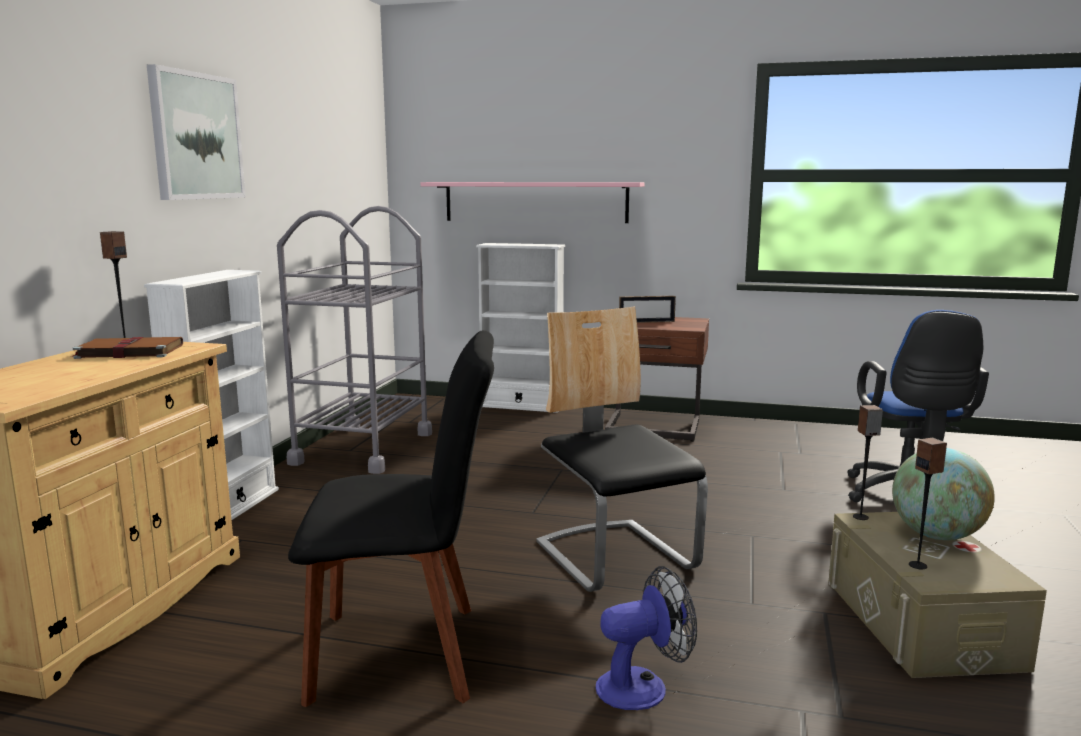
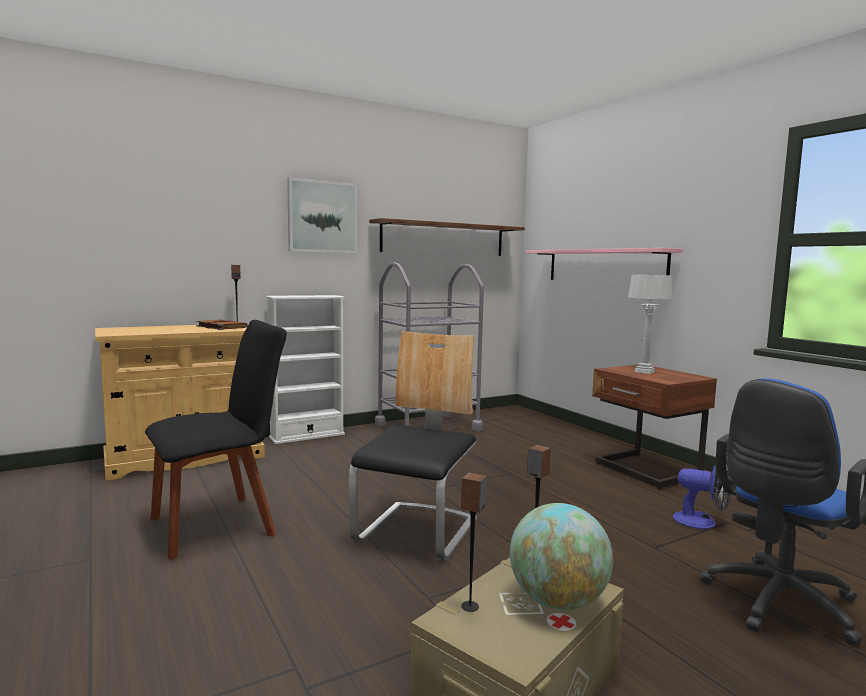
camera: 45 degrees right, 5 degrees down
(322, 168) = (444, 239): none -> brown shelf
(406, 653) = (219, 524): black chair -> black chair turned 75 degrees counterclockwise
(521, 406) = (579, 430): white bookcase -> none
(643, 686) = (261, 598): fan -> fan (702, 522)
(646, 322) = (644, 371): picture frame -> grey table lamp

